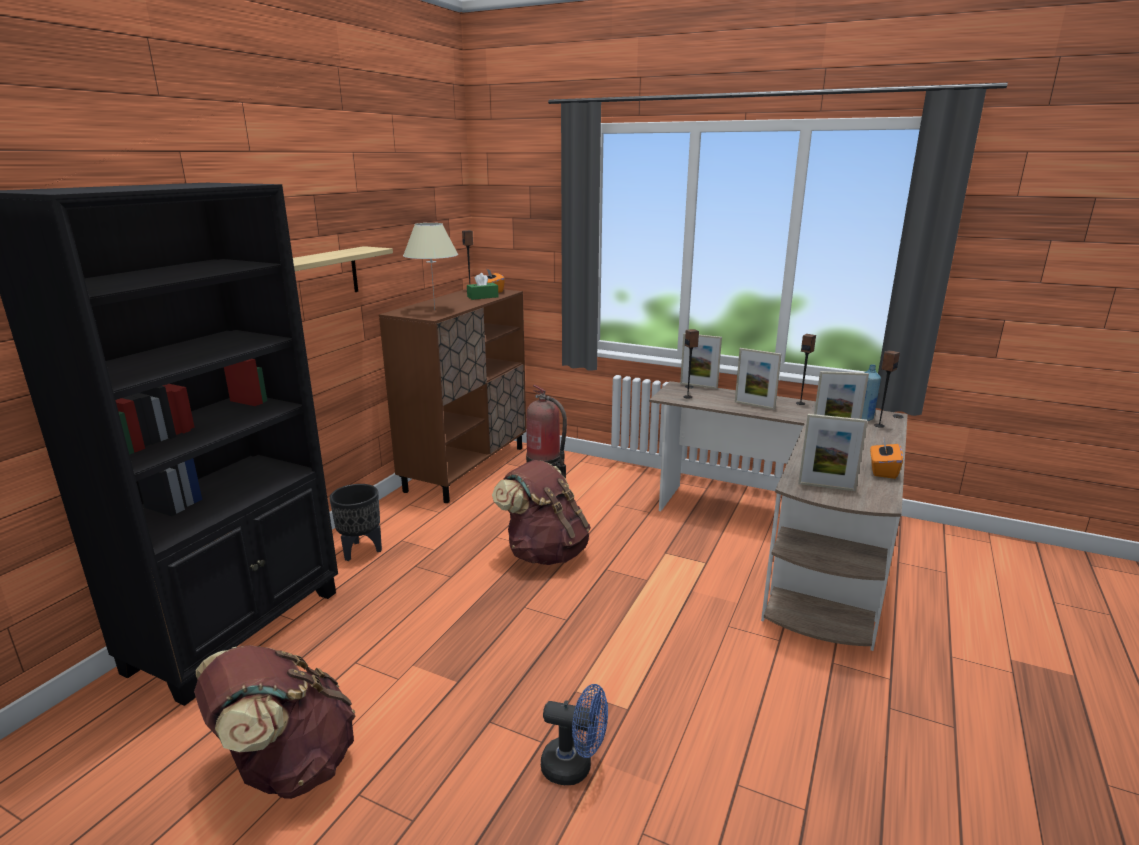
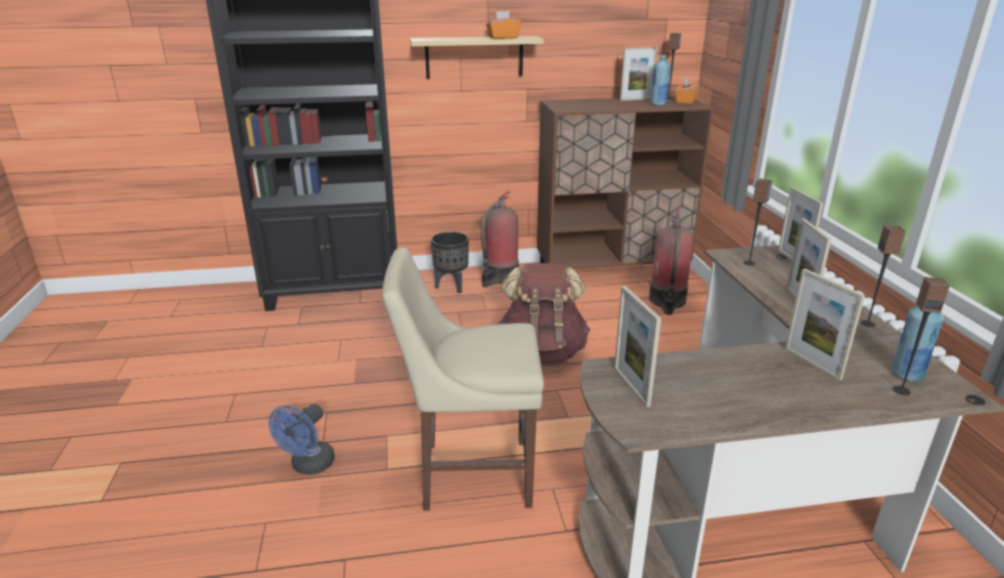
camera: 55 degrees right, 5 degrees up
(288, 767) = (241, 362): brown backpack -> none
(388, 519) = (499, 277): none -> fire extinguisher
(434, 310) = (583, 105): beige table lamp -> none
(452, 297) = (636, 99): none -> picture frame
(482, 297) = (658, 104): green tissue box -> blue bottle
(575, 767) = (309, 466): blue fan -> blue fan turned 45 degrees clockwise
(675, 660) = (470, 473): none -> beige chair
(882, 471) = (740, 417): orange tissue box -> orange tissue box (503, 37)

